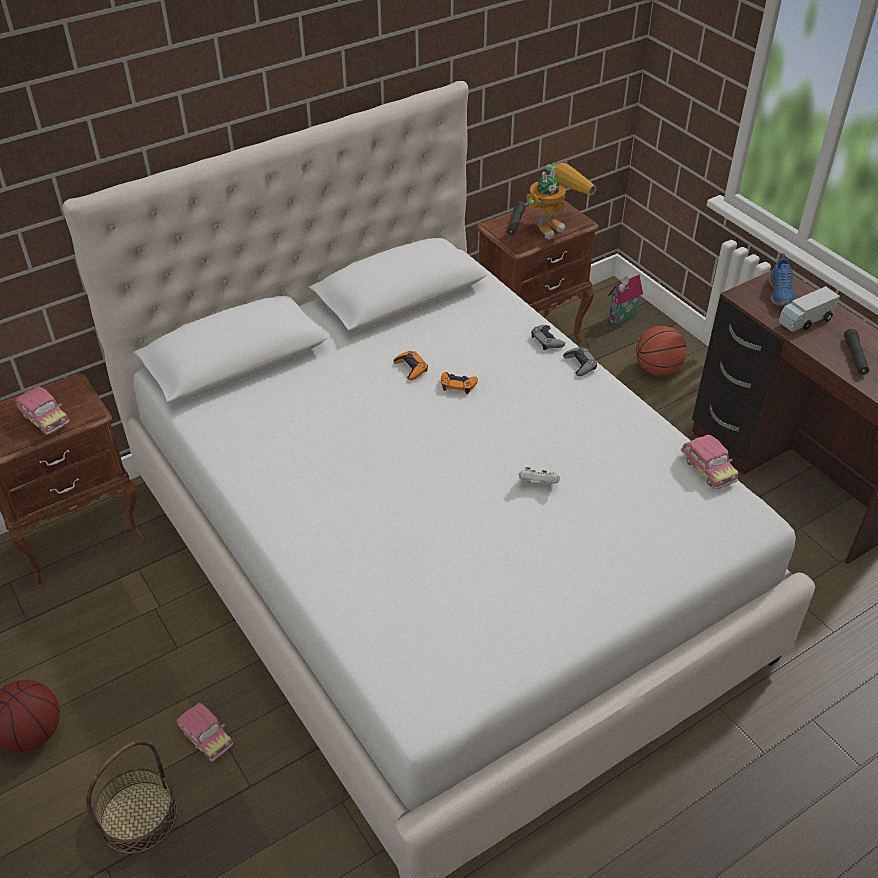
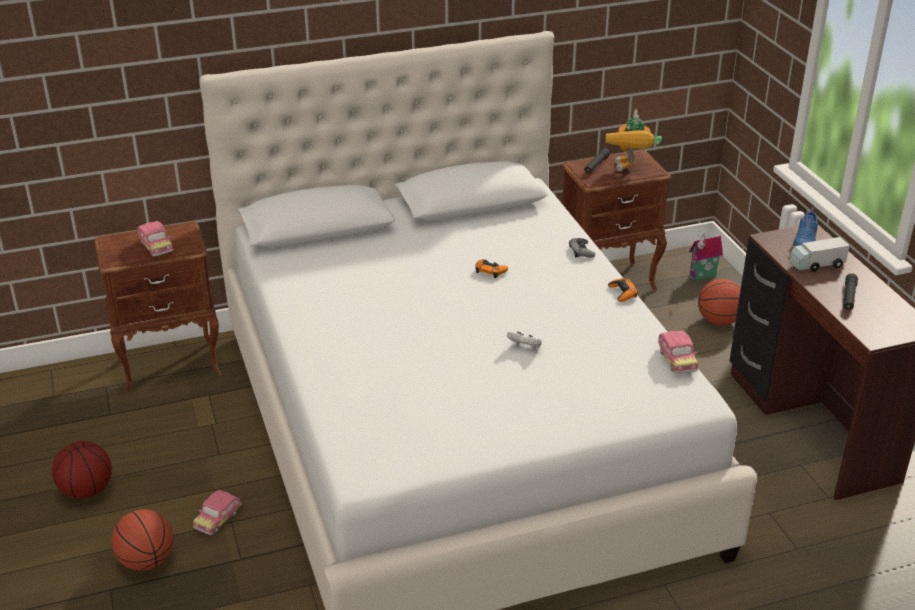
camera: 15 degrees right, 10 degrees down
(138, 816) = (146, 561): basket -> basketball
(205, 737) = (218, 519): toy car -> toy car turned 60 degrees clockwise
(411, 368) = (456, 254): orange game controller -> orange game controller (622, 293)
(554, 225) = (630, 171): toy robot -> toy robot turned 120 degrees clockwise
(580, 364) = (602, 271): grey game controller -> none

